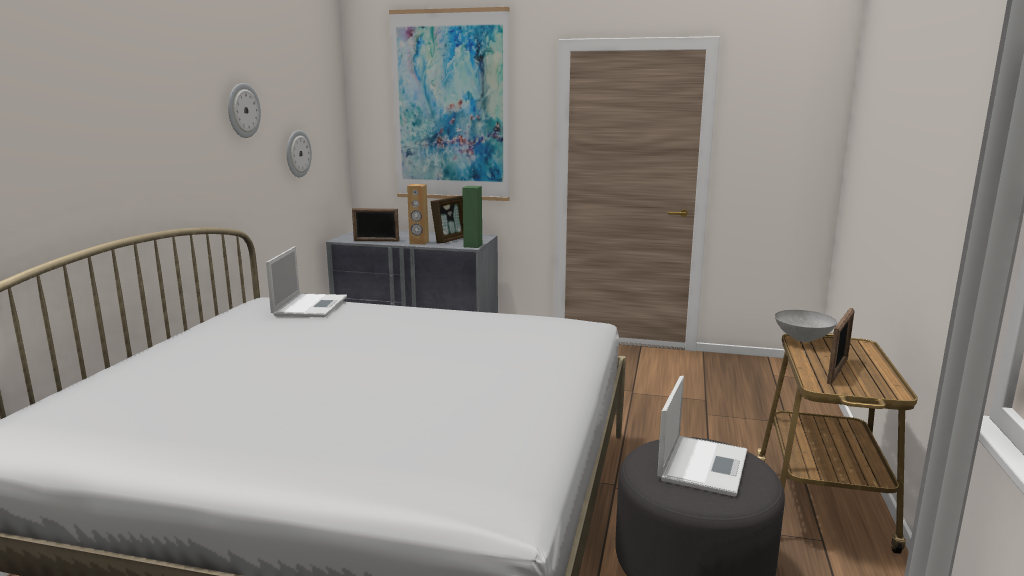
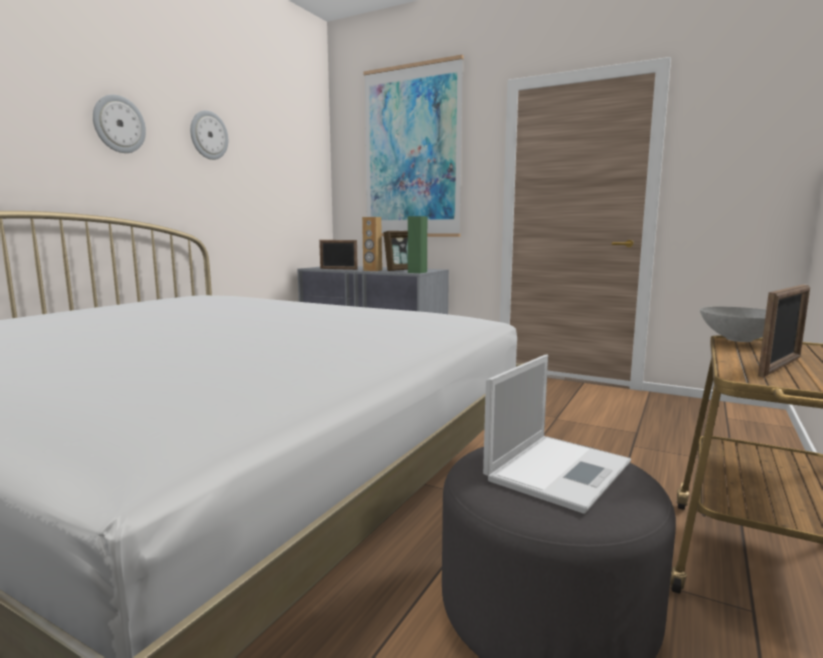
camera: 15 degrees right, 5 degrees down
(297, 153) = (270, 186): wall clock -> wall clock (119, 124)
(310, 306) = (227, 297): laptop -> none

